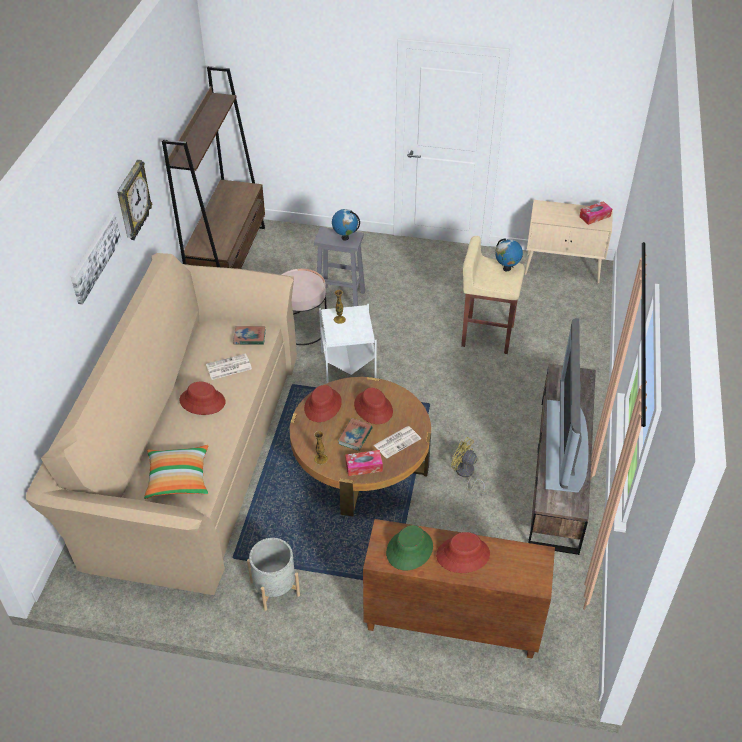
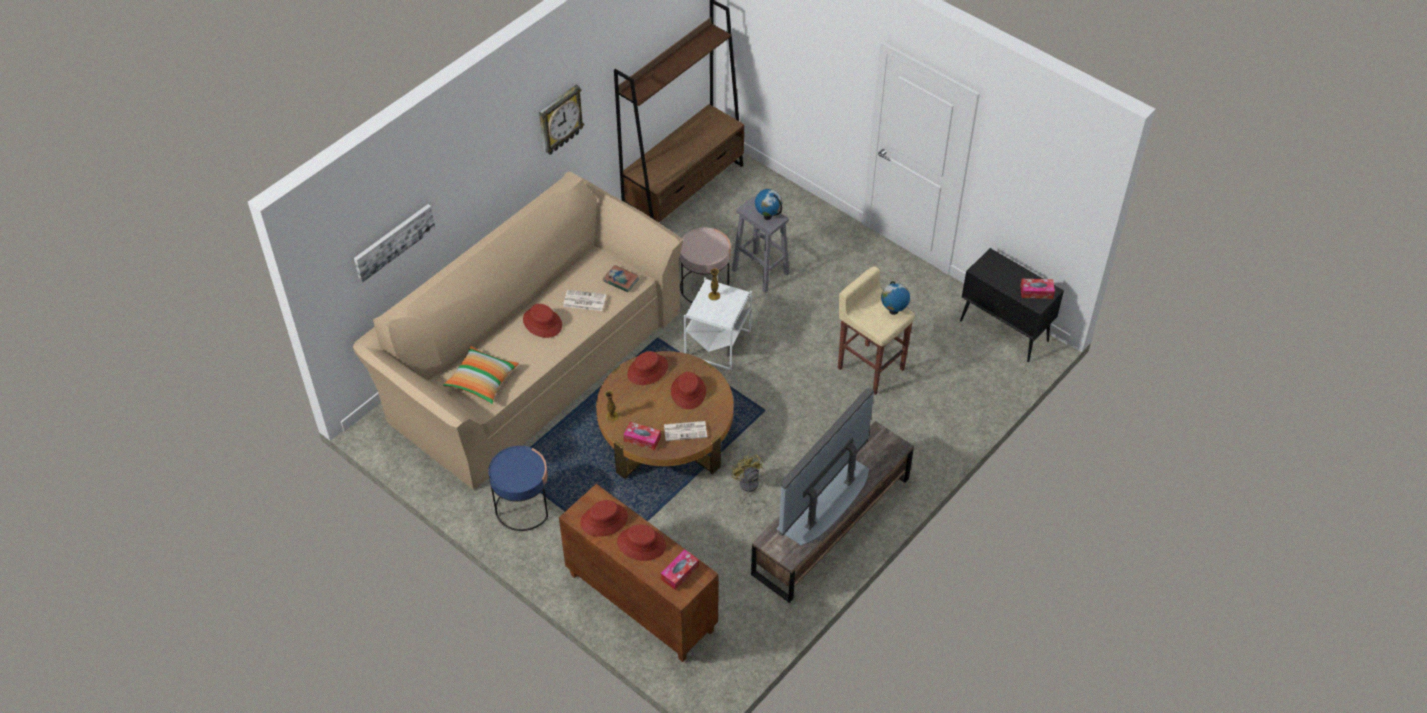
camera: 30 degrees right, 5 degrees up
(94, 257) = (492, 164): picture -> picture (393, 241)
(275, 588) = (523, 507): grey planter -> blue side table
(355, 436) = (654, 409): book -> none
(409, 549) = (604, 520): green hat -> red hat
(520, 564) = (680, 573): none -> tissue box
(563, 269) = (1005, 331): beige cabinet -> black cabinet

